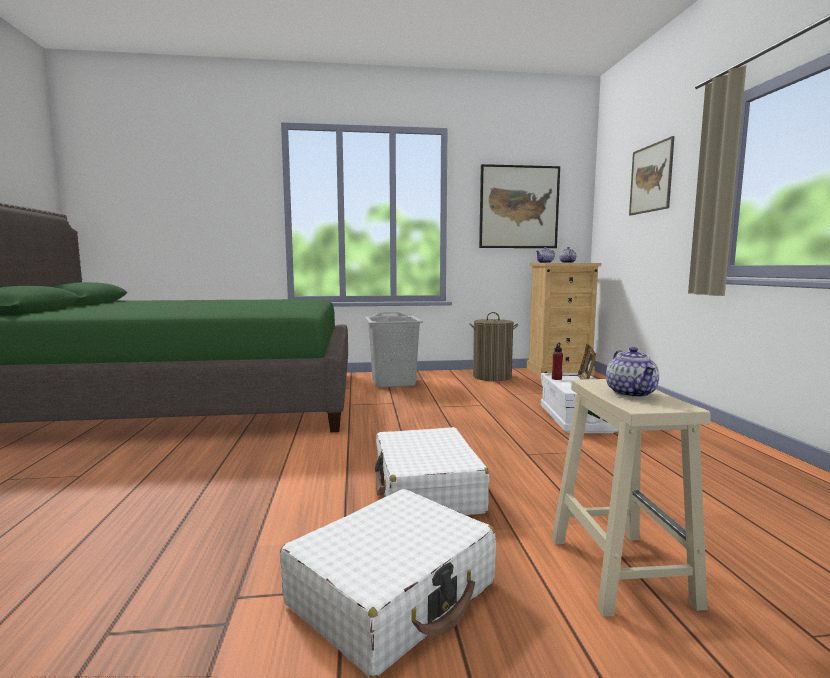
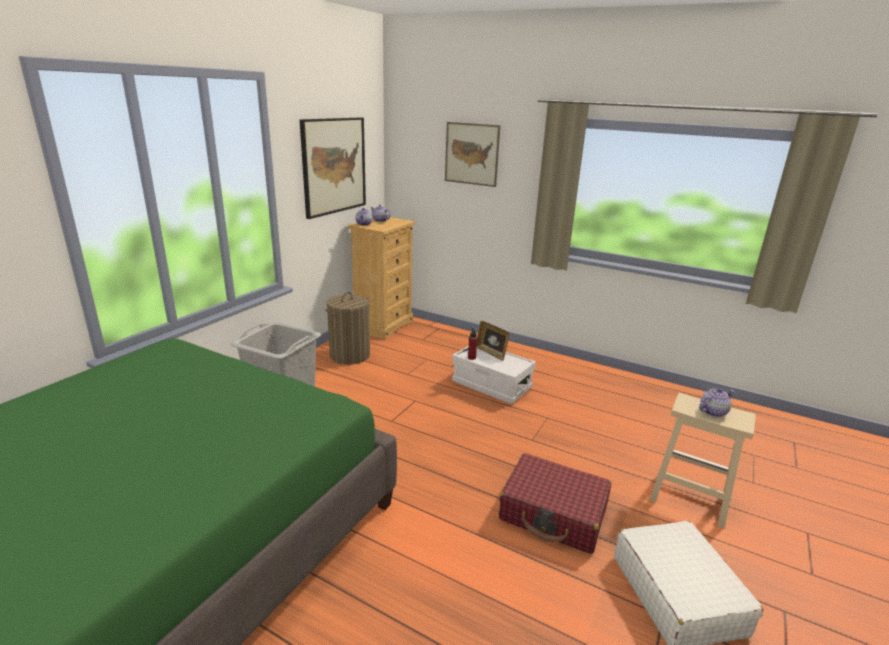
camera: 55 degrees left, 15 degrees up
(426, 490) = (553, 514): white suitcase -> red suitcase
(631, 393) = (713, 411): teapot -> teapot turned 60 degrees counterclockwise

